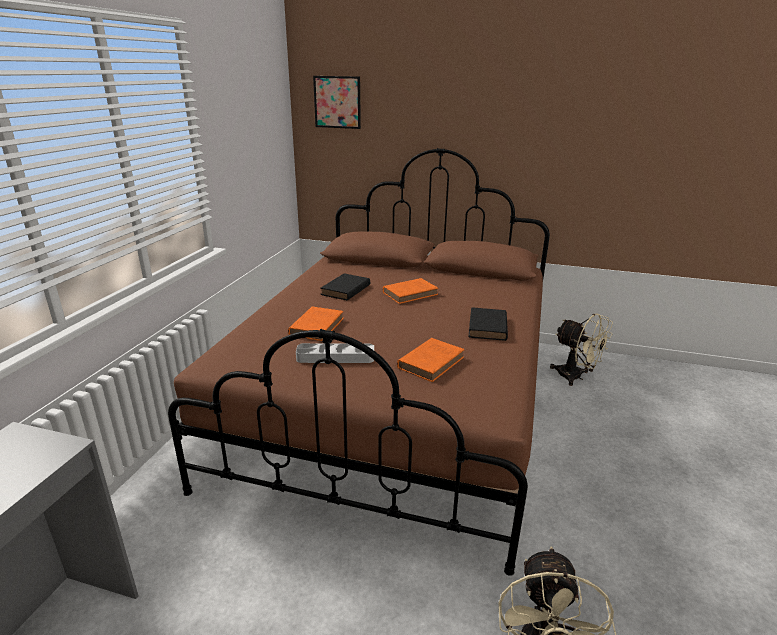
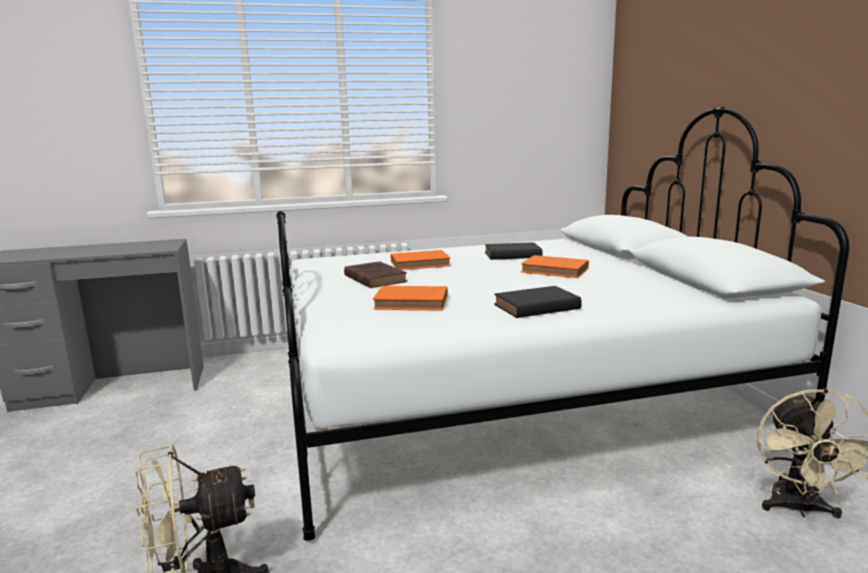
camera: 60 degrees right, 10 degrees down
(335, 357) = (374, 278): grey tray -> brown book
(337, 102) = (643, 63): picture -> none
(397, 404) = (512, 403): brown bed -> white bed

